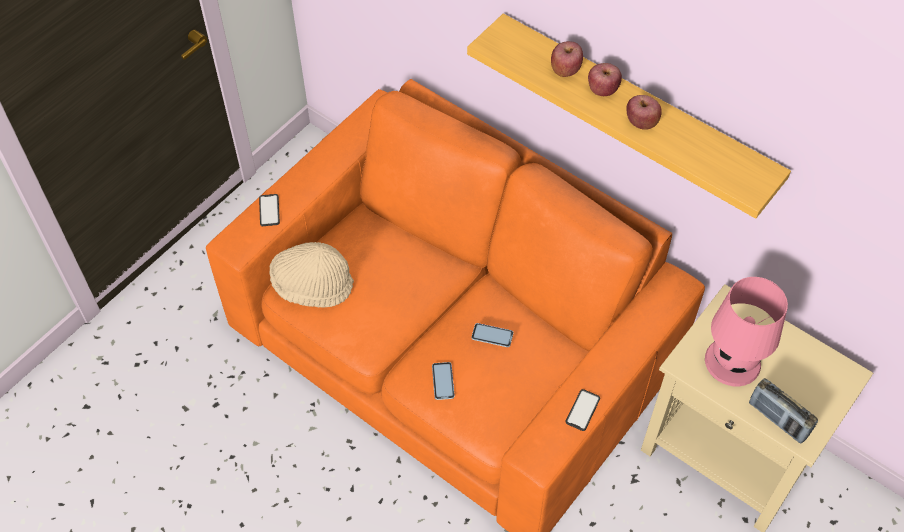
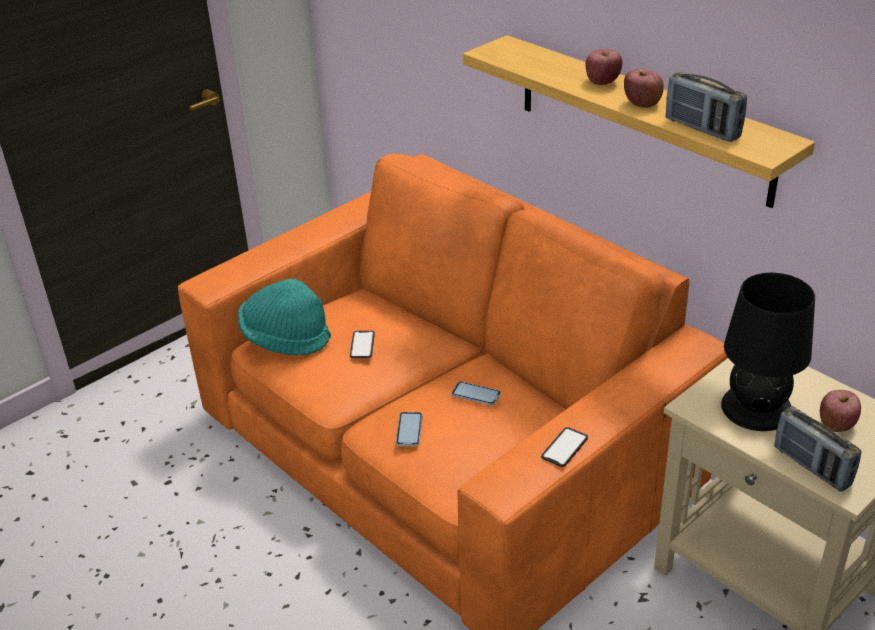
camera: 10 degrees right, 20 degrees down
(269, 210) = (252, 260): phone -> phone (362, 345)
(312, 286) = (285, 339): beige hat -> turquoise hat
(565, 70) = (564, 69): apple -> apple (836, 424)
(696, 158) = (702, 129): none -> radio
(733, 361) = (757, 407): pink table lamp -> black table lamp

